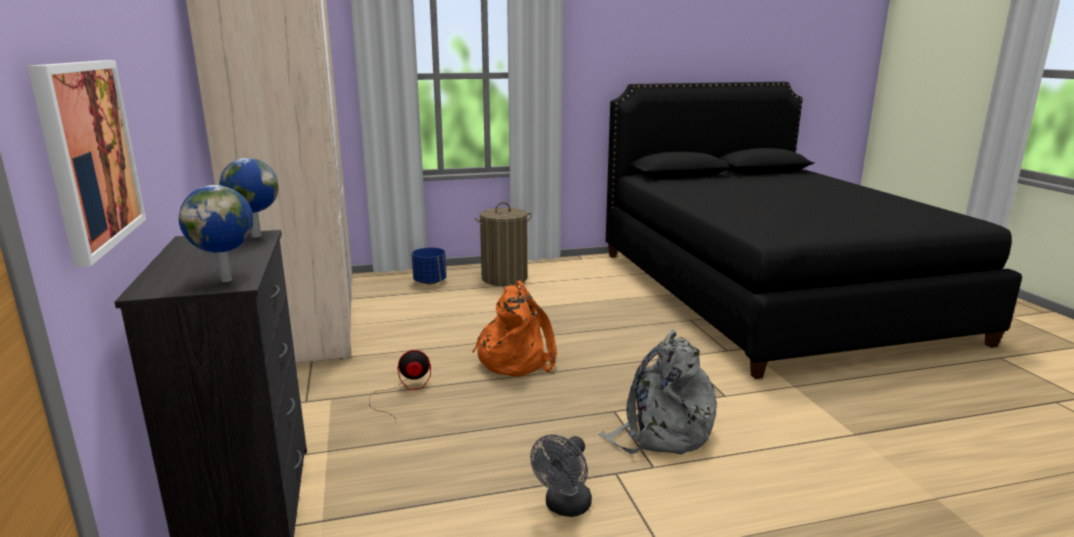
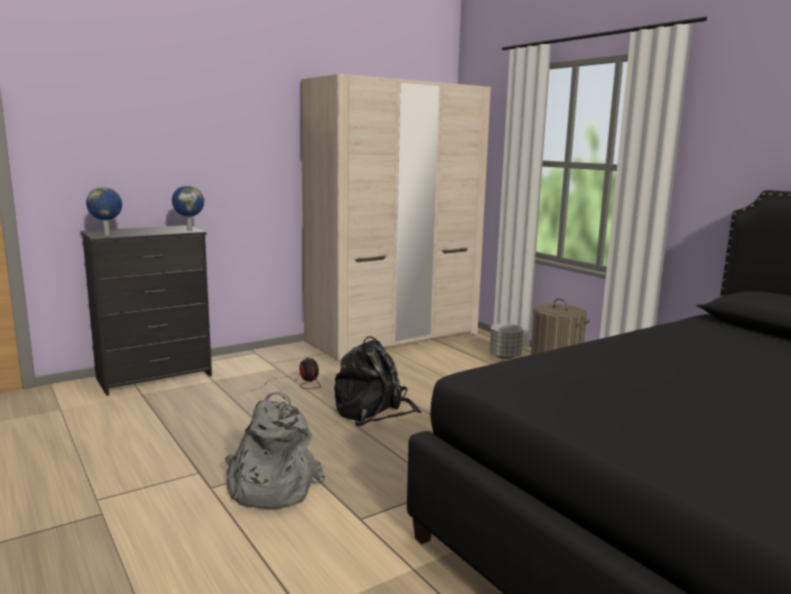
camera: 70 degrees right, 5 degrees down
(89, 155) = (96, 168): picture -> none
(430, 282) = (505, 356): blue planter -> grey planter
(516, 359) = (373, 411): orange backpack -> black backpack
(564, 507) = (152, 458): grey fan -> none

